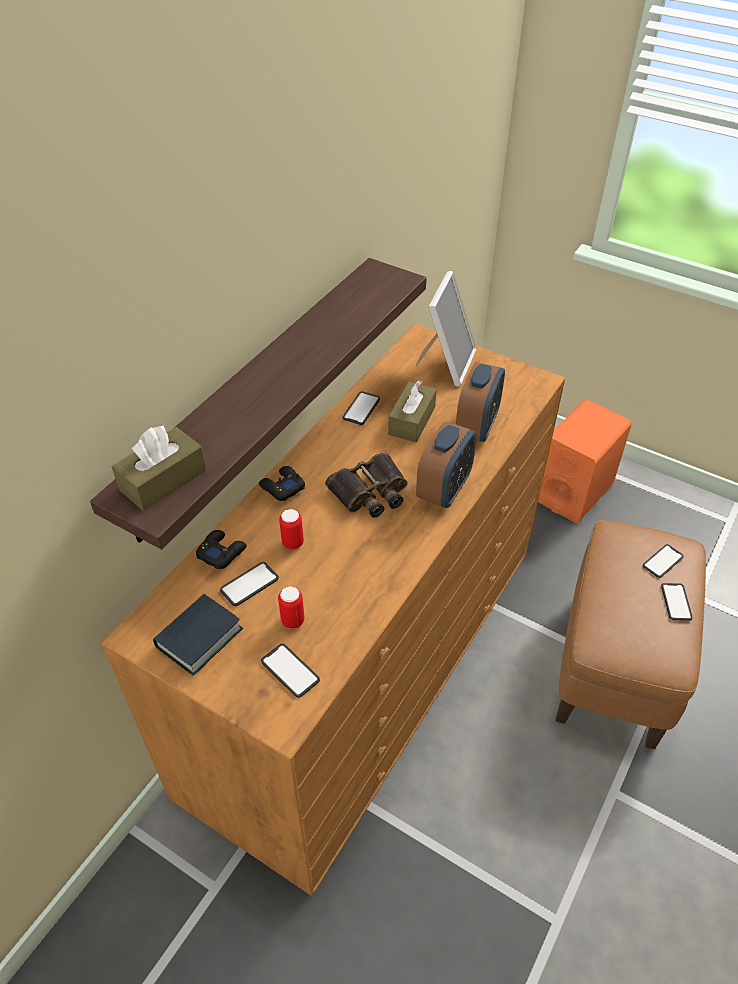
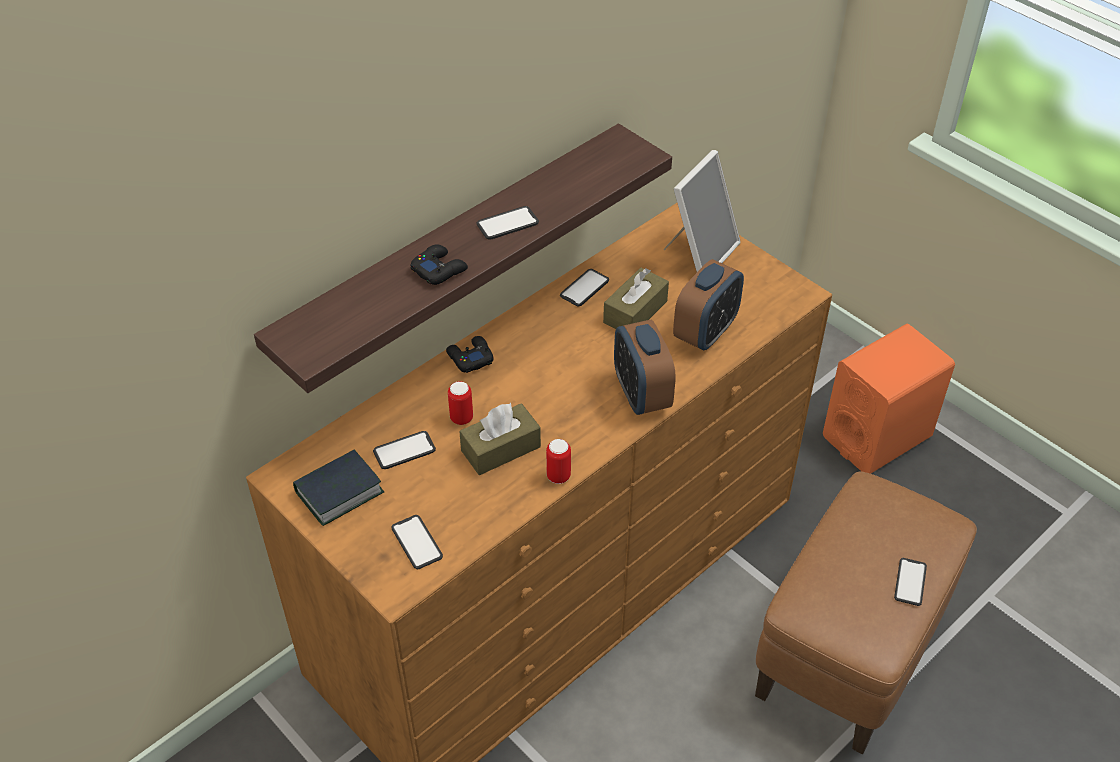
camera: 15 degrees right, 0 degrees up
(163, 480) = (326, 327): brown tissue box -> brown tissue box (501, 449)
(221, 552) = (386, 413): black game controller -> black game controller (439, 269)
(293, 620) = (435, 495): can -> can (558, 476)
(370, 493) = (561, 382): binoculars -> none
(444, 489) = (641, 394): alarm clock -> alarm clock turned 120 degrees clockwise
(662, 561) = (914, 533): phone -> phone (507, 224)

